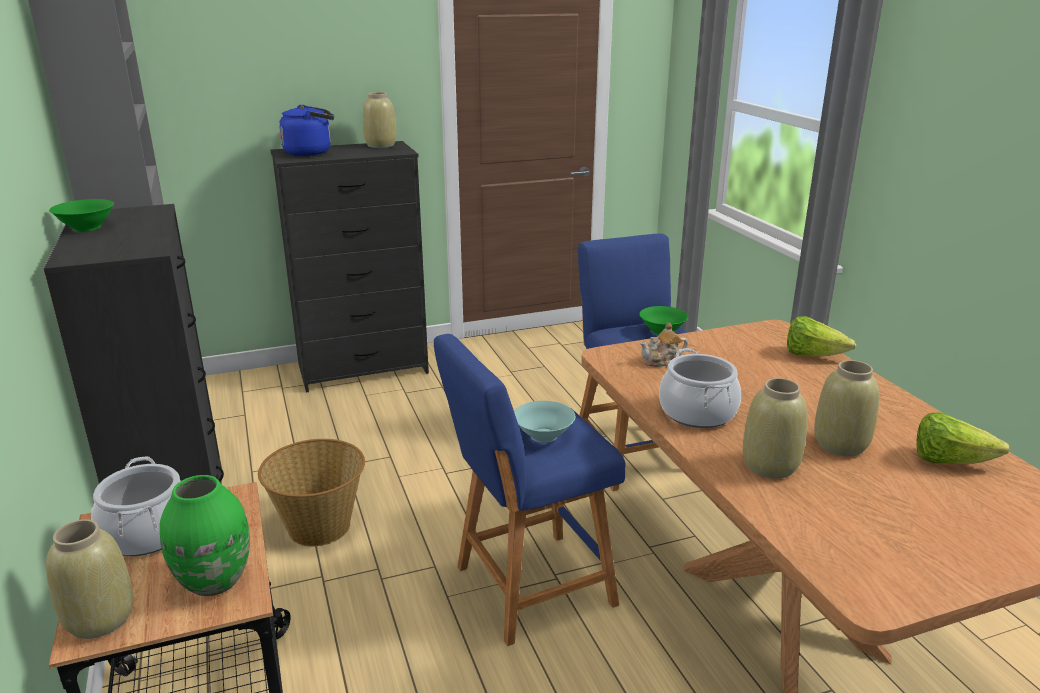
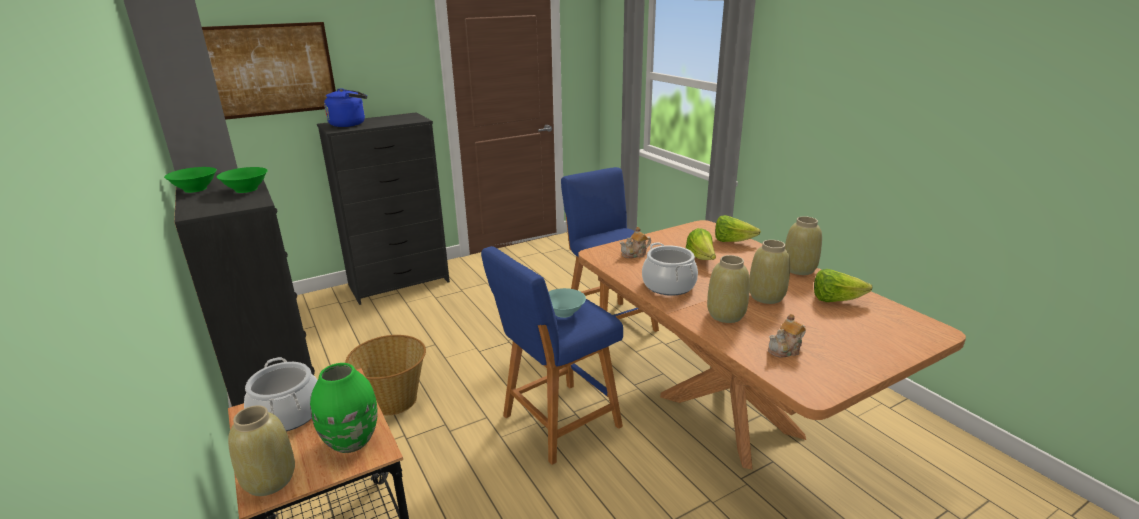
camera: 10 degrees left, 0 degrees up
(210, 77) = (265, 70): none -> picture
(380, 145) = (401, 116): beige vase -> beige vase (799, 269)
(661, 331) = (624, 235): green bowl -> green bowl (245, 189)
(758, 377) = (701, 258): none -> lettuce
(847, 530) = (785, 350): none -> teapot

